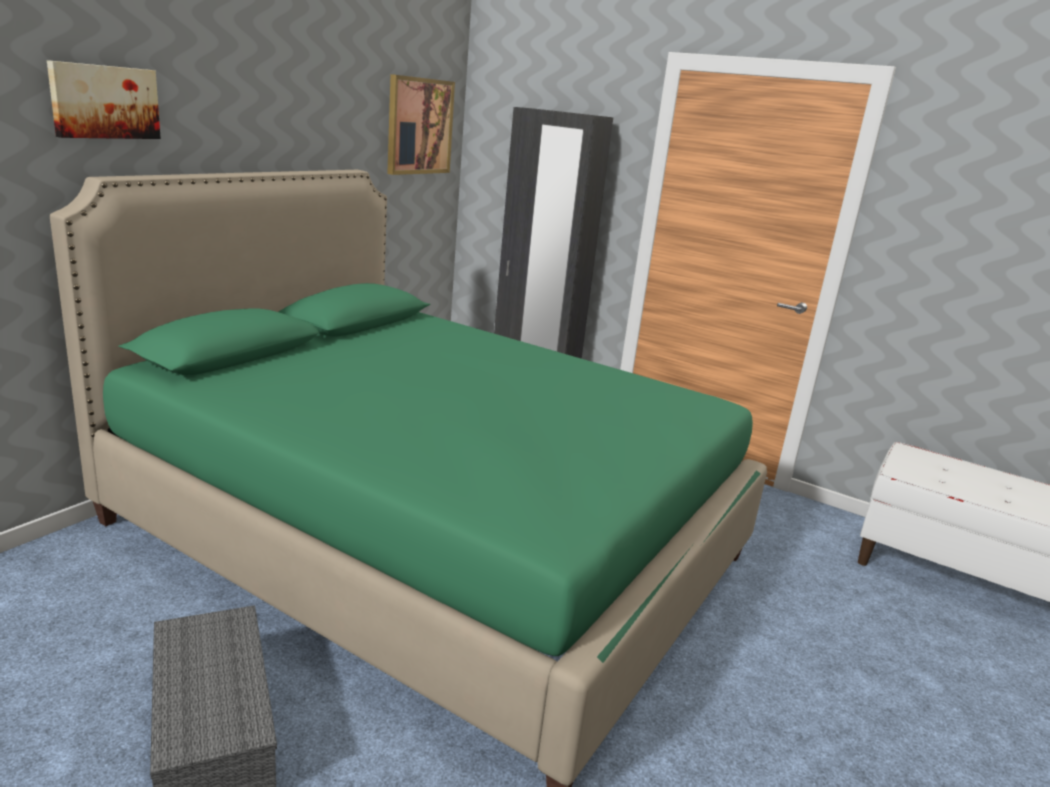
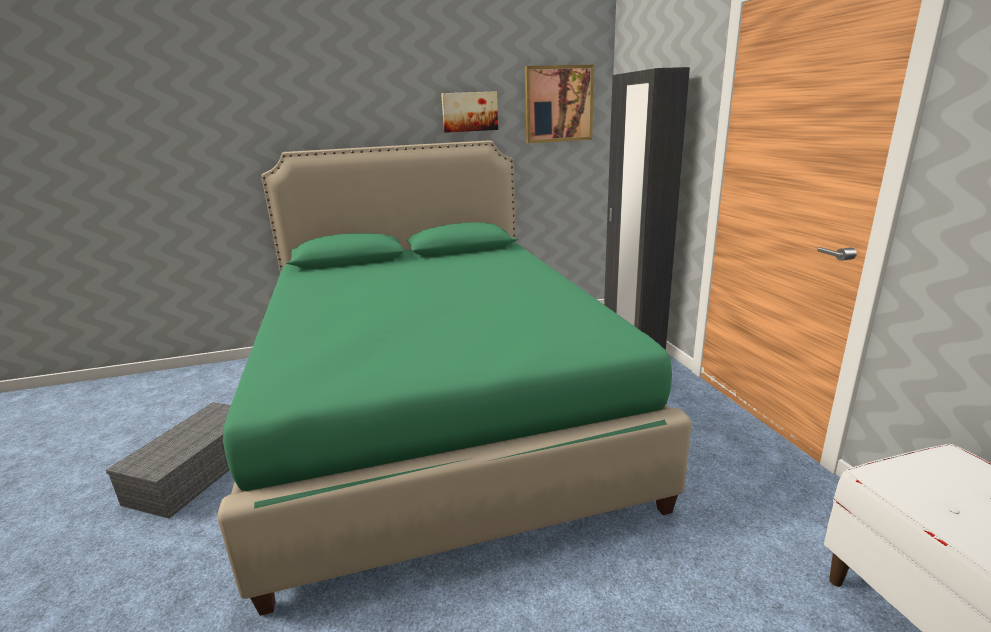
camera: 45 degrees right, 0 degrees up
(104, 101) = (295, 108): picture -> picture (469, 112)

